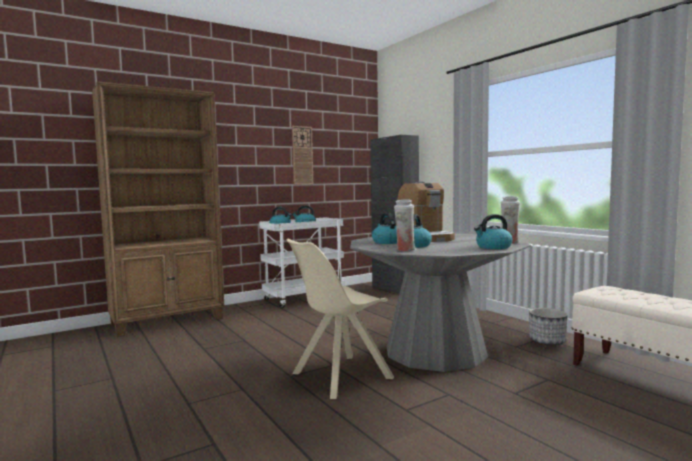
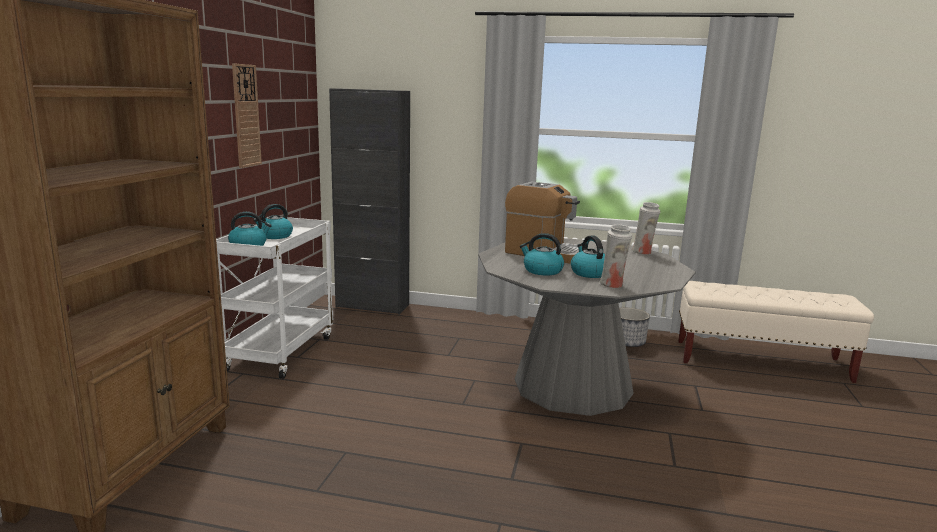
camera: 45 degrees left, 10 degrees up
(339, 376) = (557, 456): beige chair -> none
(493, 247) = (658, 264): kettle -> none

